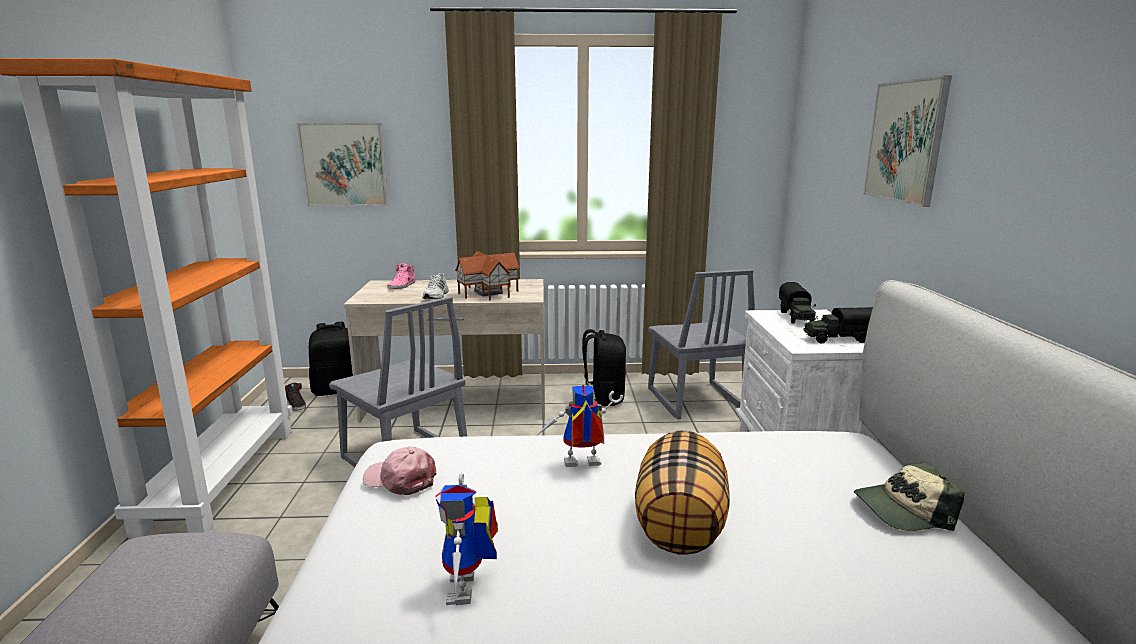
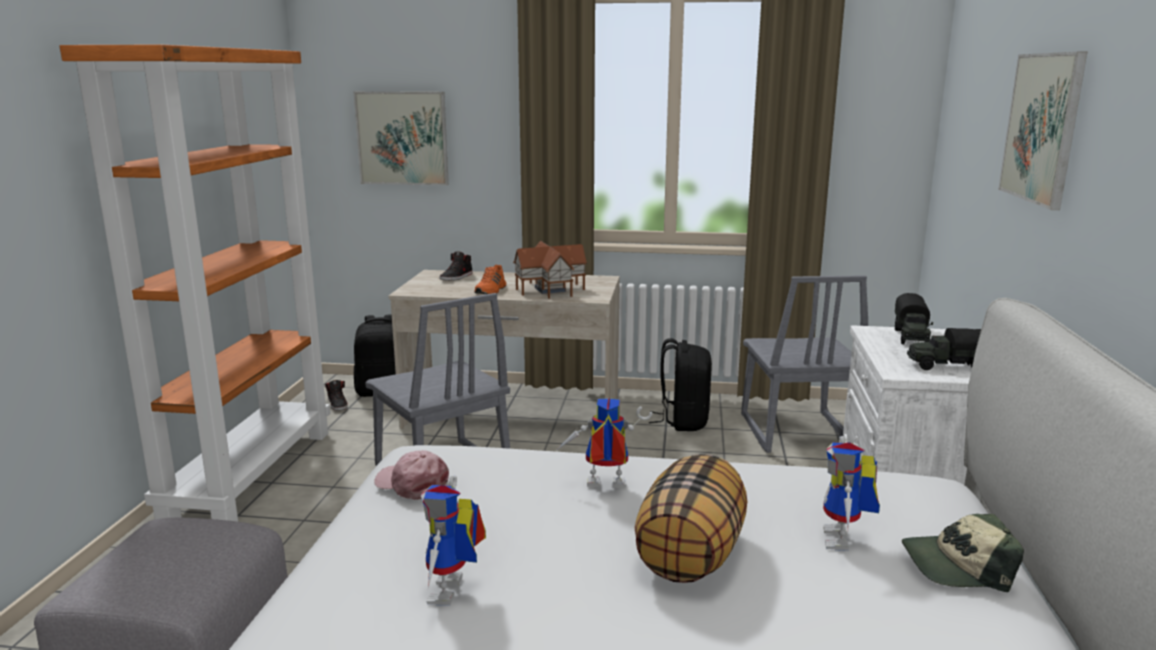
camera: 10 degrees right, 0 degrees up
(402, 286) = (457, 277): pink shoe -> black shoe
(437, 295) = (491, 290): white shoe -> orange shoe
(804, 497) = (844, 541): none -> toy robot

